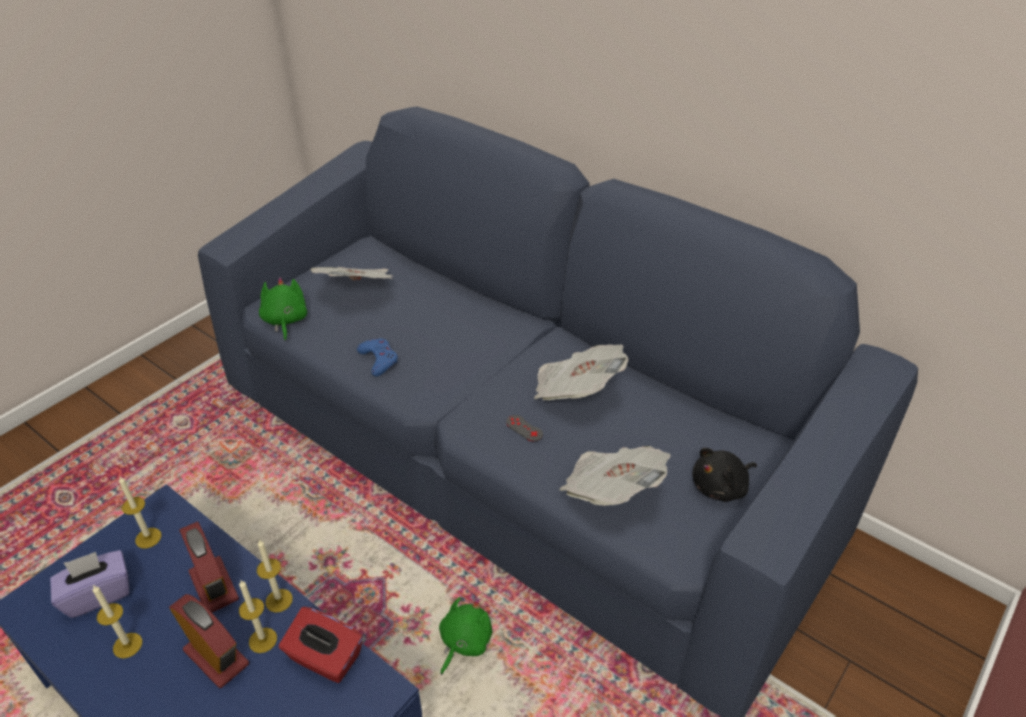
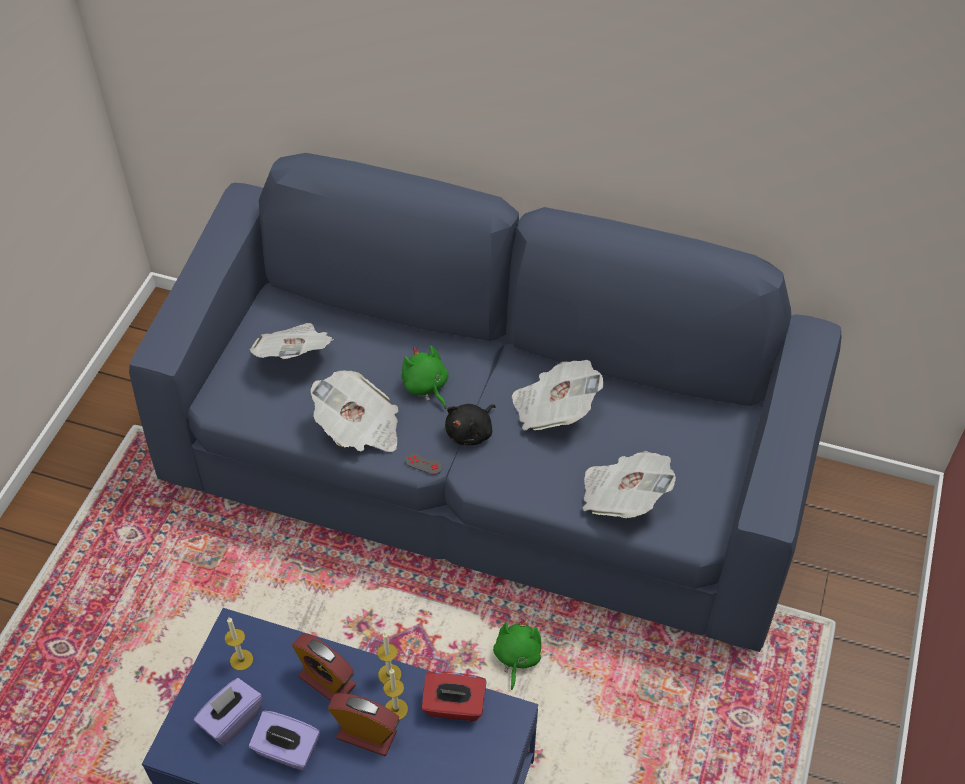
camera: 20 degrees left, 10 degrees up
(127, 645) = (287, 750): candle -> purple tissue box
(285, 321) = (242, 411): green plush toy -> green plush toy (426, 387)
(379, 359) = (359, 428): blue game controller -> newspaper
(524, 428) = (526, 460): grey game controller -> grey game controller (423, 464)
(721, 487) = (708, 467): black plush toy -> black plush toy (471, 432)

